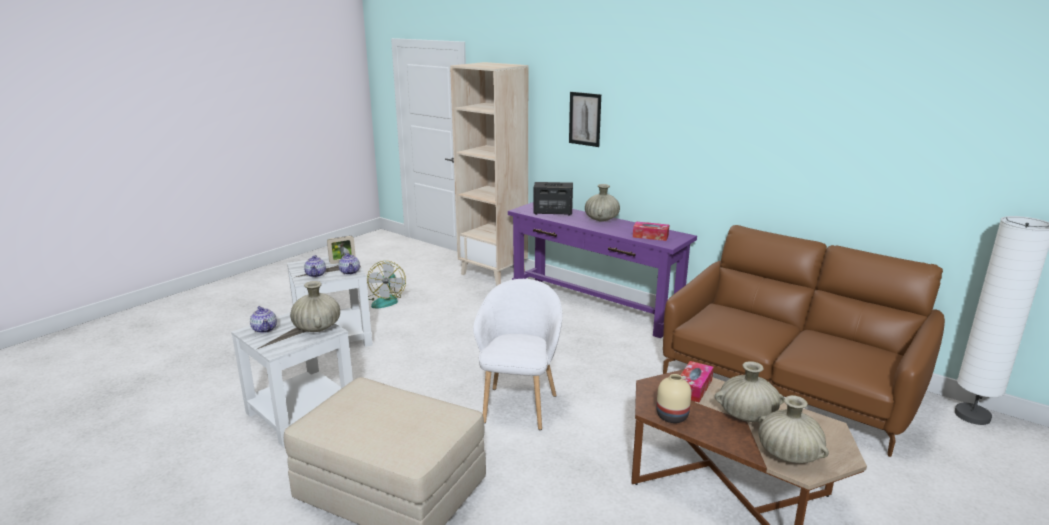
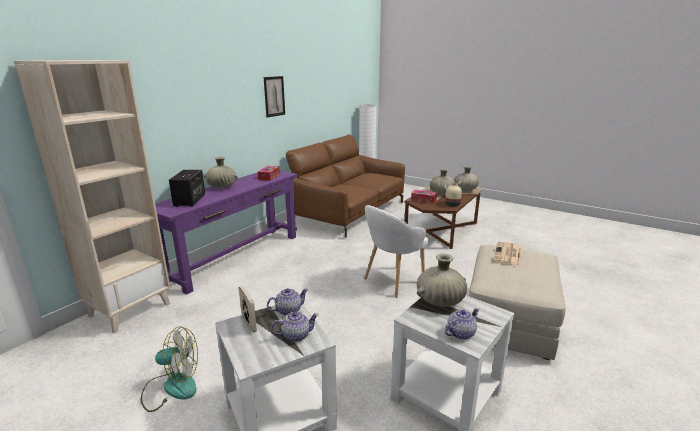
camera: 95 degrees left, 0 degrees up
(426, 418) = (507, 254): none -> newspaper
(519, 406) = (393, 281): white armchair -> white armchair turned 45 degrees counterclockwise
(585, 119) = (172, 108): picture -> picture (274, 96)

